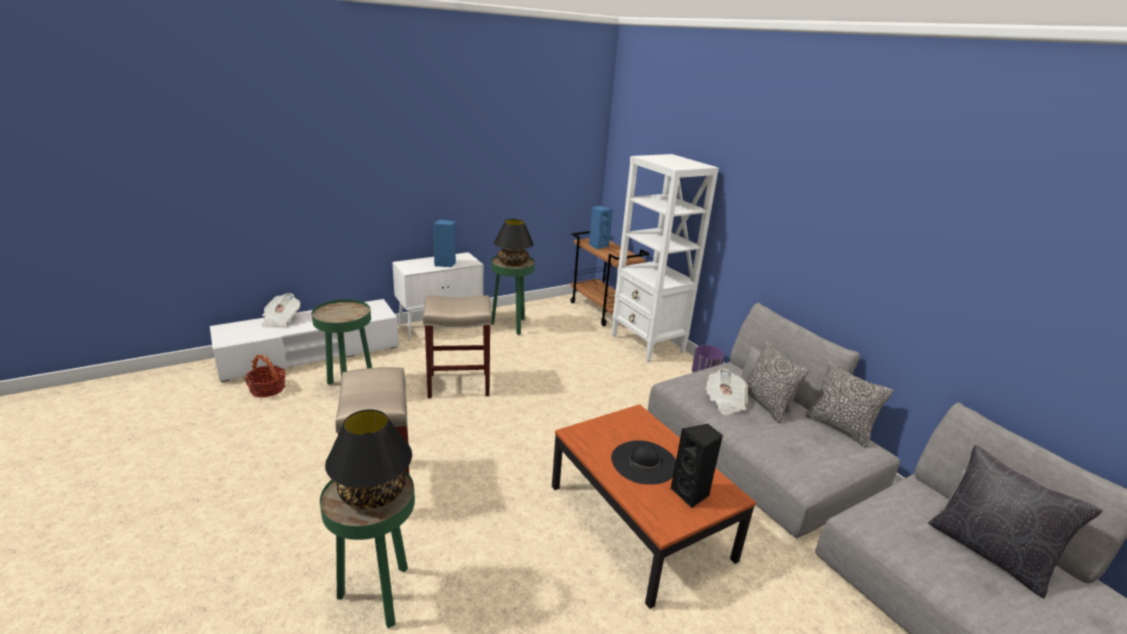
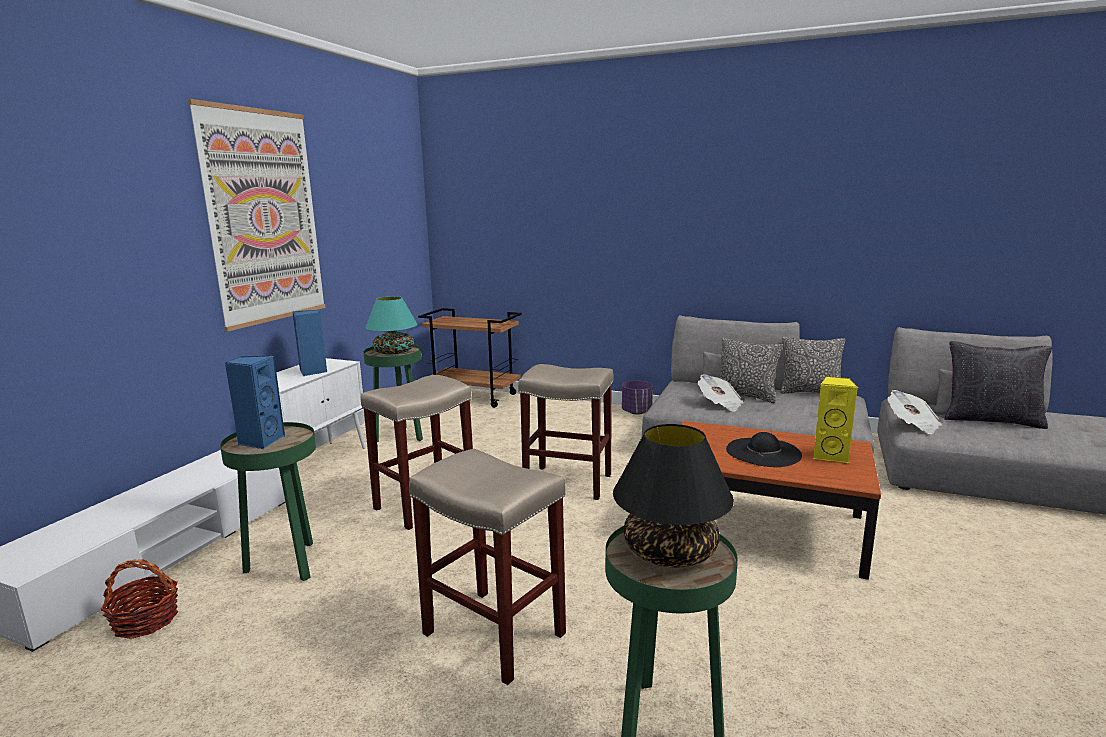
camera: 35 degrees left, 10 degrees down
(280, 320) = (97, 514): newspaper -> newspaper (912, 425)
(433, 148) = (264, 217): none -> picture
(513, 263) = (394, 352): black table lamp -> turquoise table lamp
(560, 412) = (566, 482): none -> beige stool
(598, 246) = (455, 322): blue speaker -> blue speaker (260, 441)
(647, 344) = (556, 407): white bookcase -> none
(691, 494) = (830, 455): black speaker -> yellow speaker

